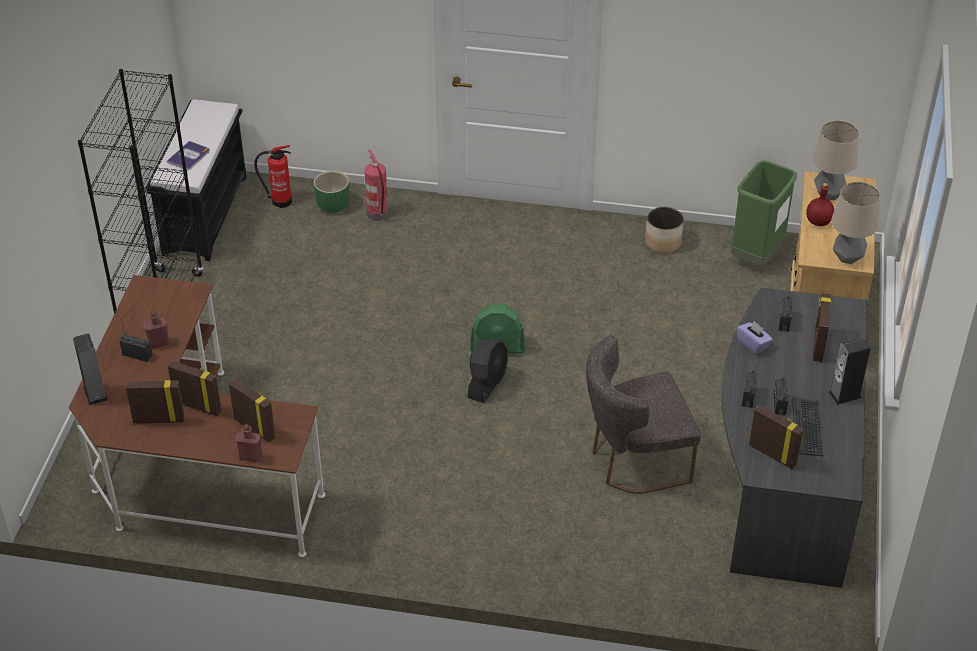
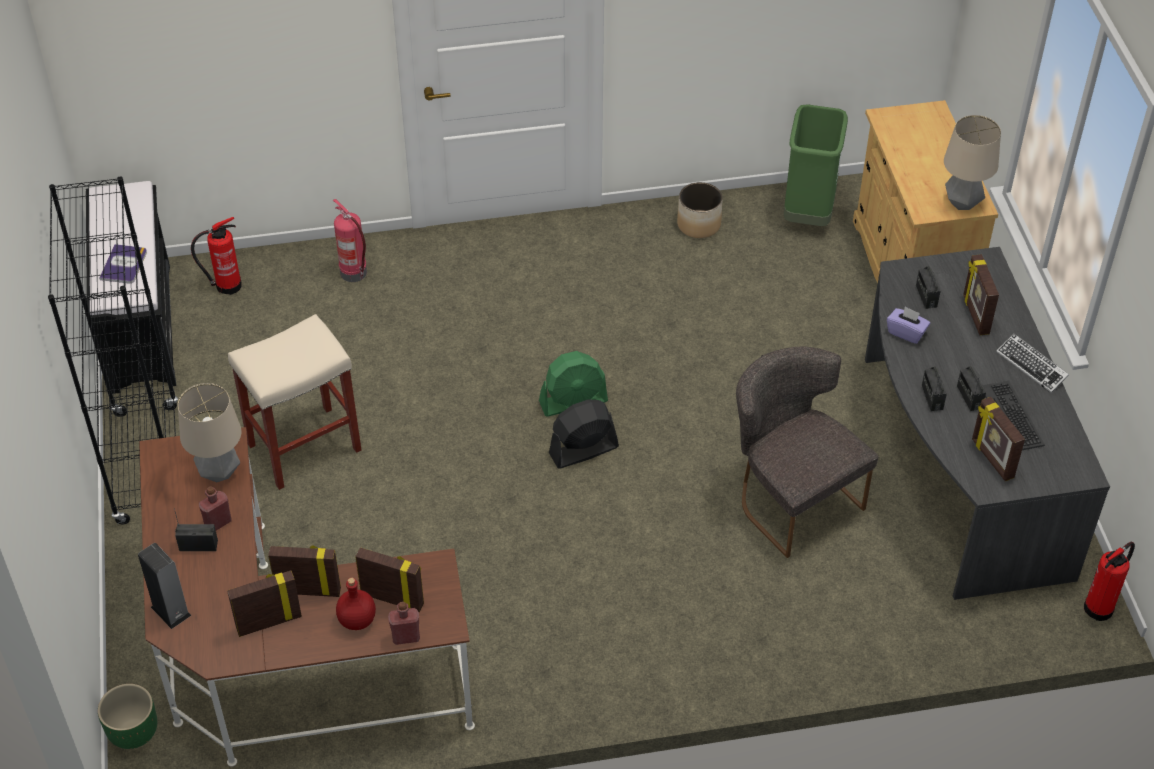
camera: 20 degrees left, 5 degrees up
(281, 326) = (305, 446): none -> beige stool
(332, 206) = (294, 276): green planter -> green planter (132, 732)
(487, 383) = (583, 450): black fan -> black fan turned 120 degrees counterclockwise
(634, 461) = (790, 498): grey chair -> grey chair turned 90 degrees clockwise
(773, 454) = (991, 459): picture frame -> picture frame turned 135 degrees counterclockwise
(818, 222) = (910, 168): red bottle -> red bottle (357, 621)
(828, 195) = (905, 132): table lamp -> table lamp (219, 472)
(845, 395) = (1031, 366): speaker -> keyboard
(852, 613) = (1100, 607): none -> fire extinguisher

